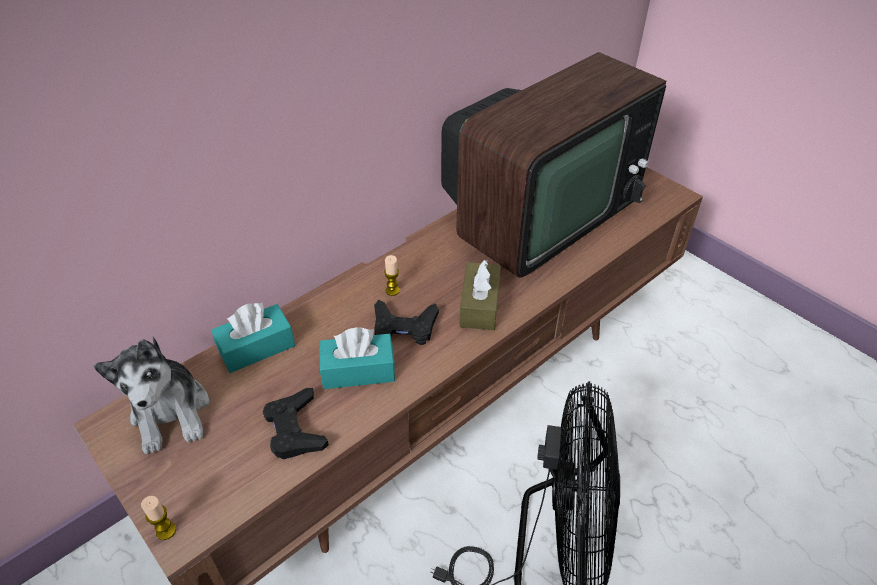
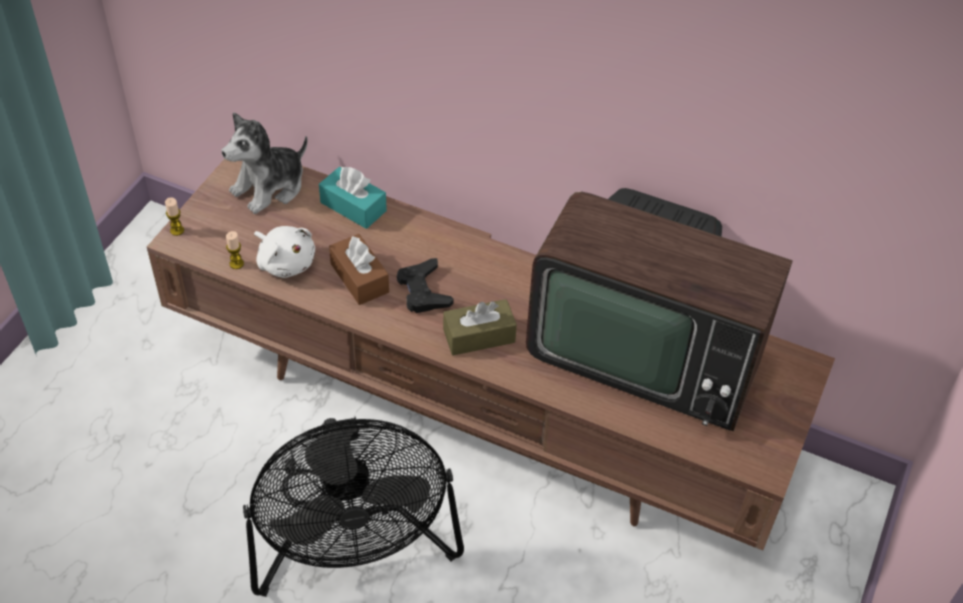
camera: 65 degrees right, 5 degrees up
(295, 429) = (285, 262): black game controller -> white plush toy
(358, 371) = (359, 278): turquoise tissue box -> brown tissue box
(392, 290) = (464, 268): candle -> candle (236, 264)

